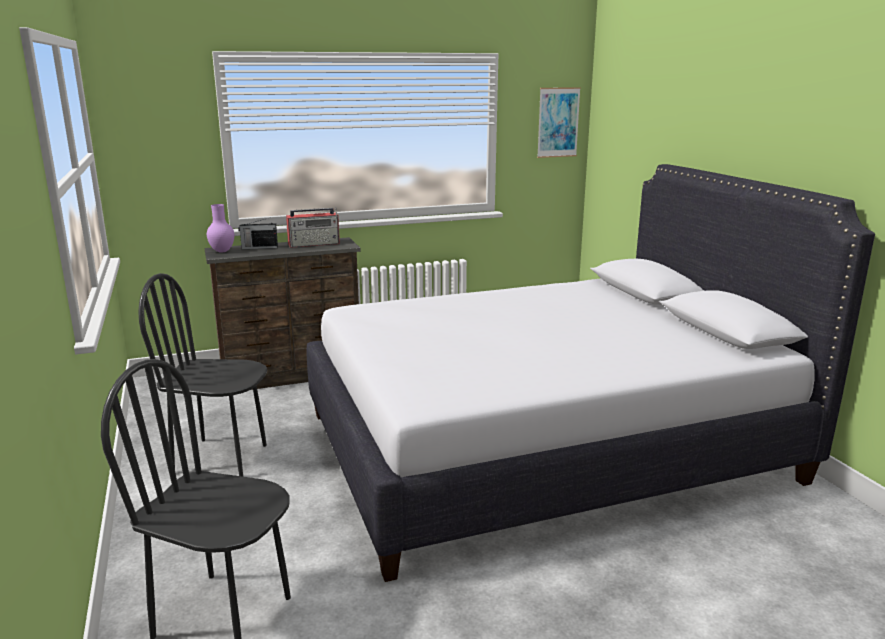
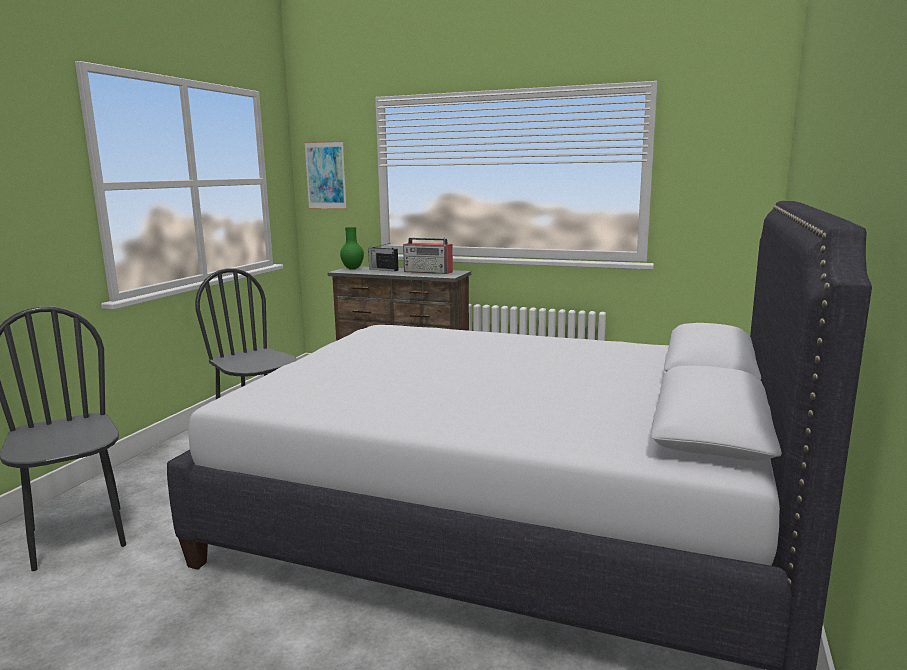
camera: 40 degrees right, 5 degrees down
(222, 251) = (353, 269): purple vase -> green vase
(558, 122) = (739, 160): picture -> picture (326, 175)

